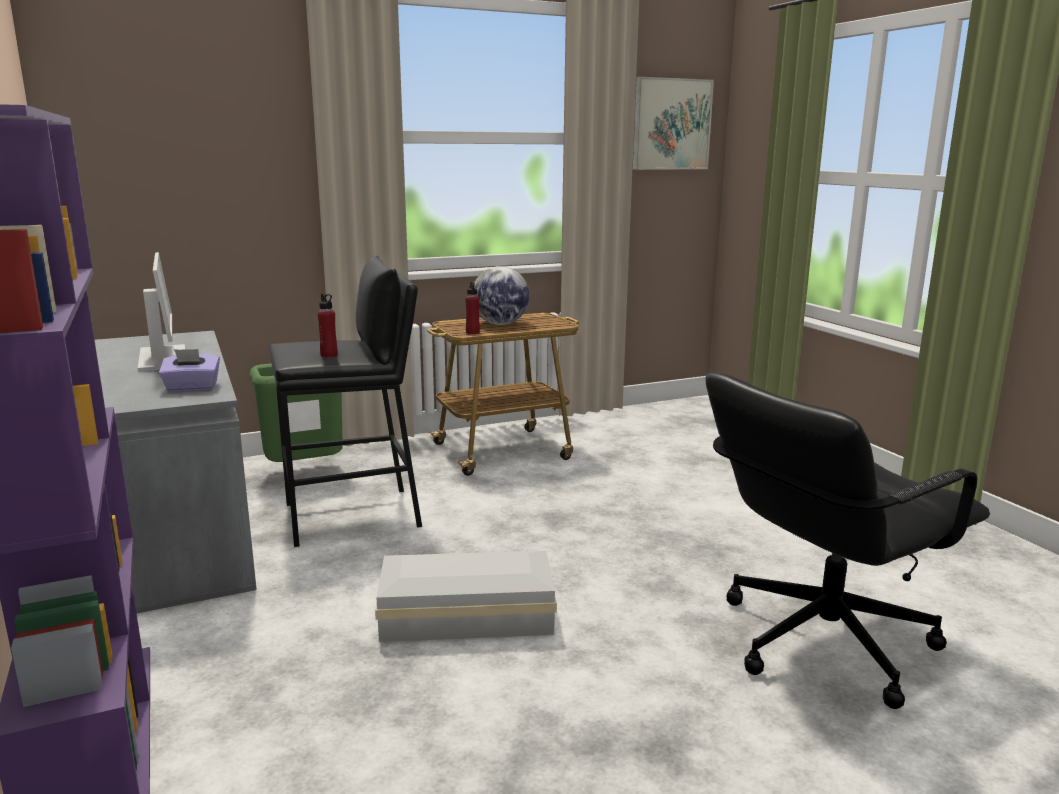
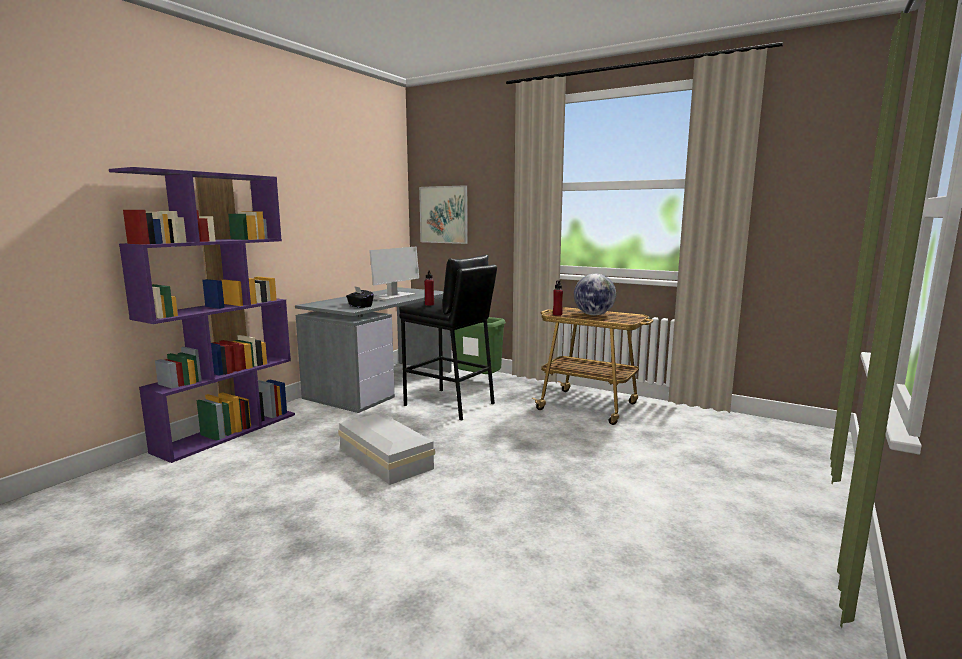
camera: 55 degrees right, 5 degrees down
(192, 388) = (360, 306): purple tissue box -> black tissue box
(672, 124) = (814, 166): picture -> picture (444, 214)
(822, 640) = (483, 578): black office chair -> none

